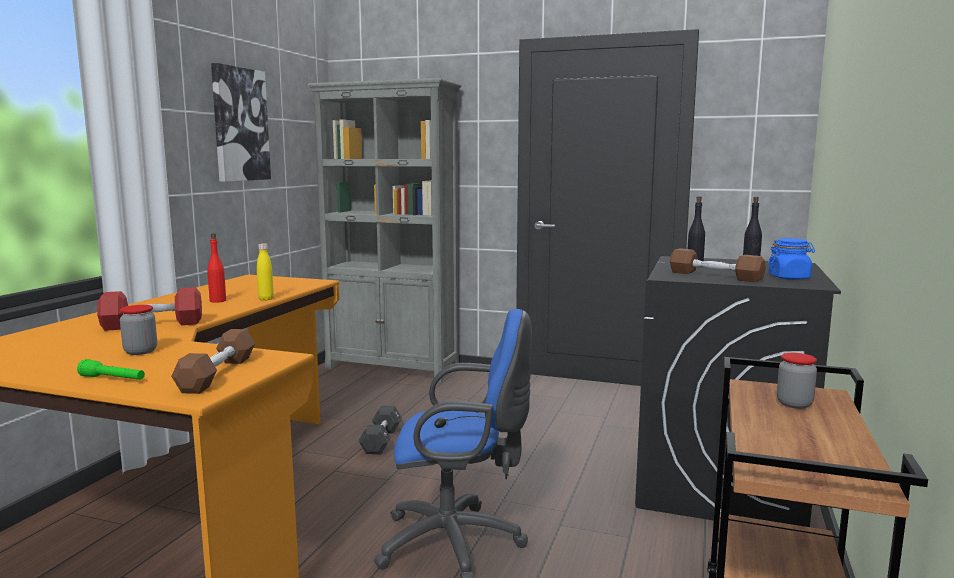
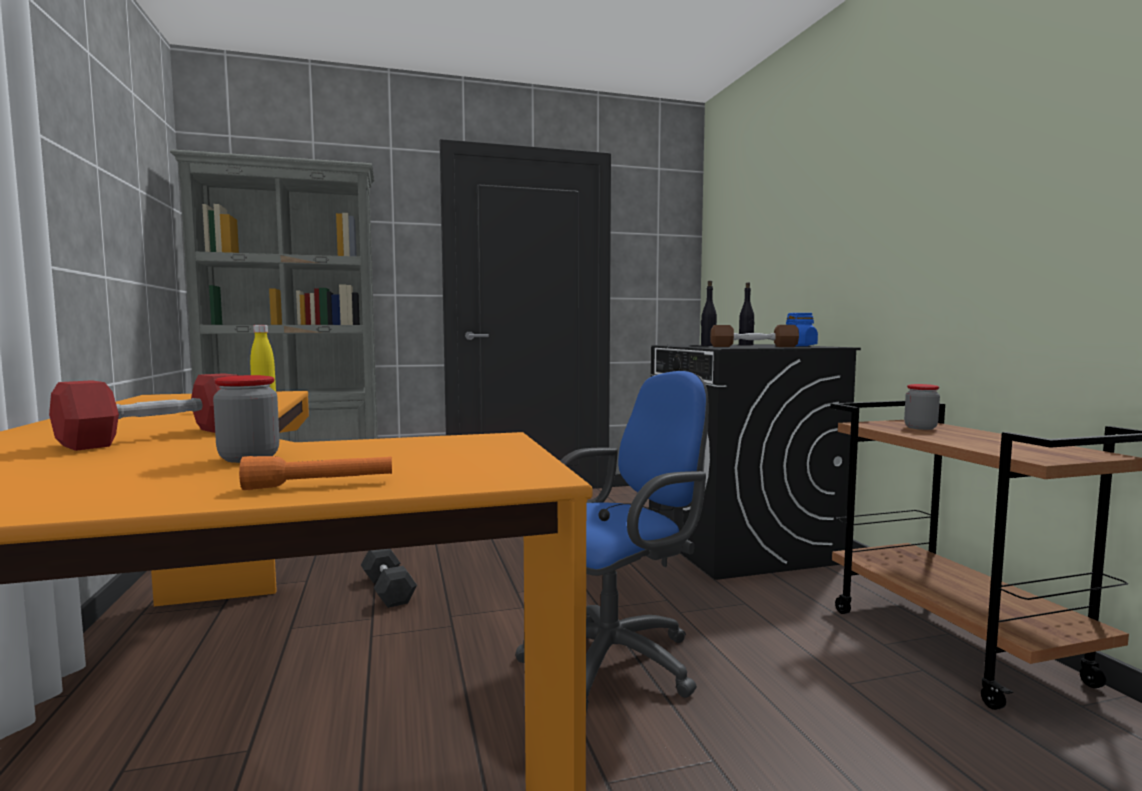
camera: 35 degrees left, 5 degrees down
(113, 379) = (320, 485): green flashlight -> orange flashlight
(217, 301) = (188, 413): red bottle -> none
(218, 374) = (475, 458): brown dumbbell -> none
(239, 124) = (101, 179): picture -> none

